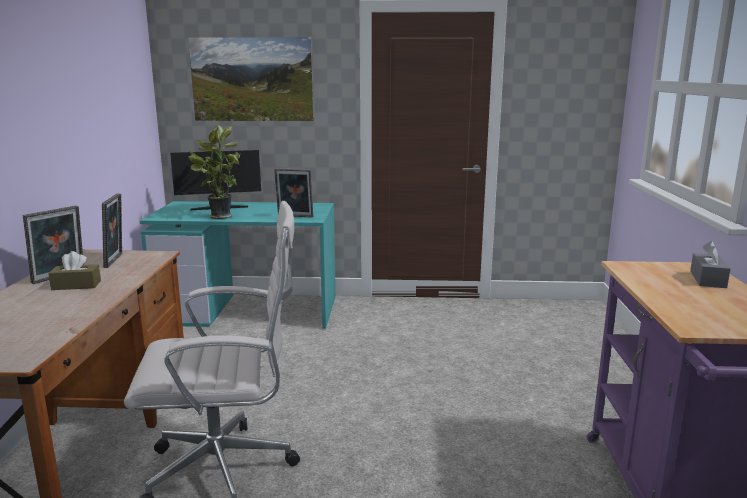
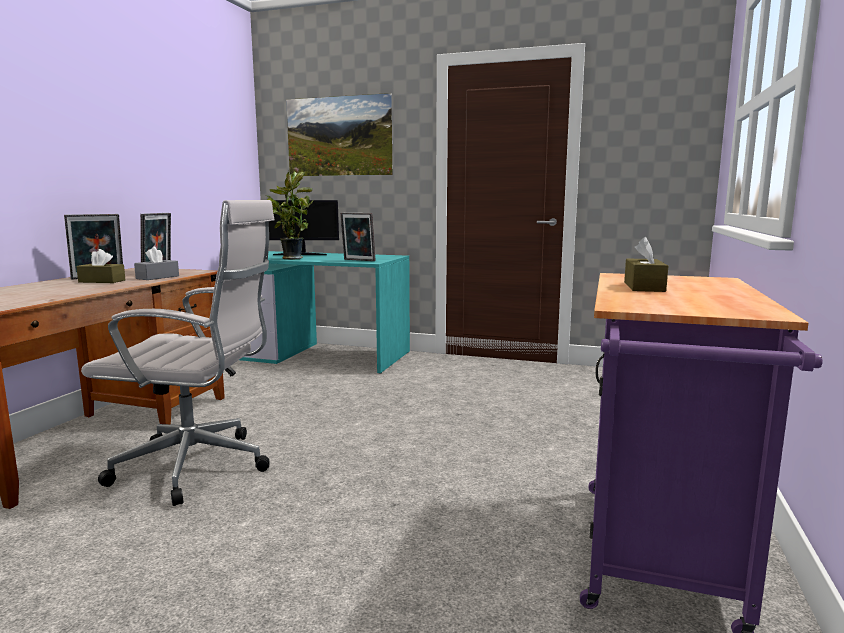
camera: 15 degrees right, 5 degrees down
(667, 288) = (644, 287): none -> brown tissue box
(707, 279) = (709, 285): grey tissue box -> grey tissue box (157, 277)

